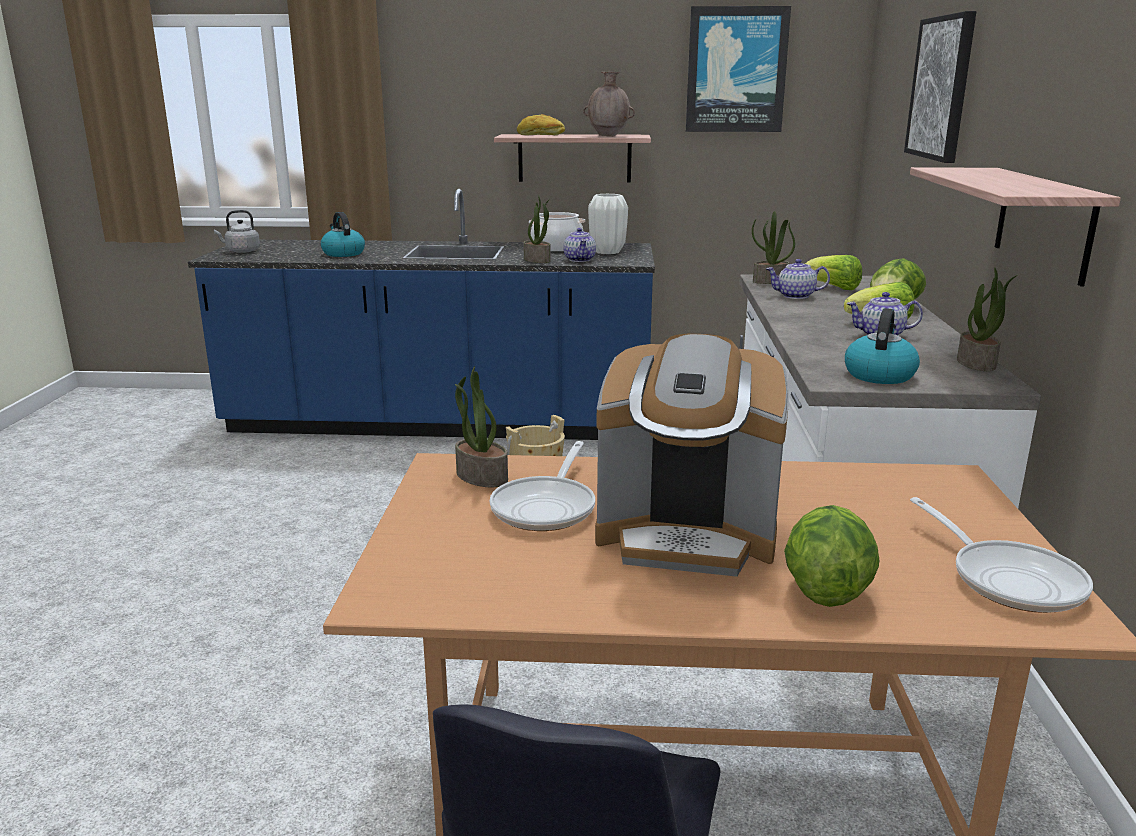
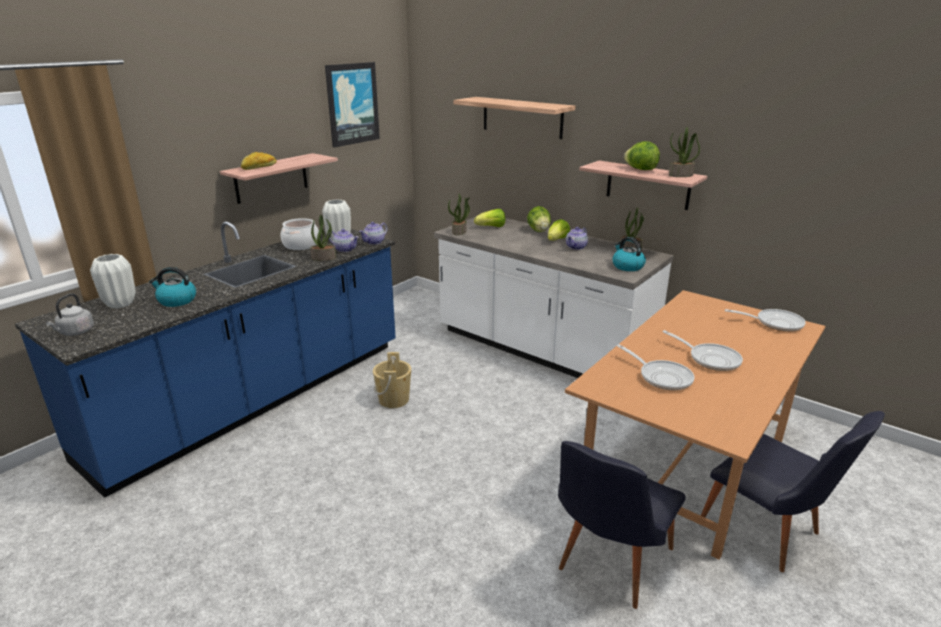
camera: 55 degrees left, 5 degrees up
(312, 246) = (120, 304): none -> white vase
(335, 766) = (608, 564): none -> black chair
(480, 477) = (613, 381): potted plant -> potted plant (680, 175)
(608, 136) = (307, 160): brown vase -> none
(687, 536) = (710, 359): coffee machine -> frying pan
(795, 296) = (493, 237): teapot -> teapot (374, 242)
(824, 590) = (768, 352): lettuce -> lettuce (640, 169)
(941, 88) = (522, 117): picture -> shelf

